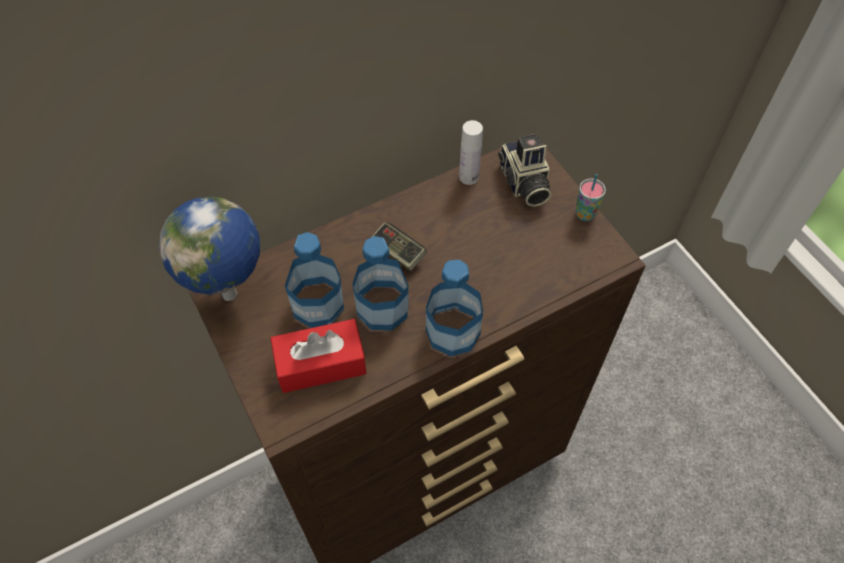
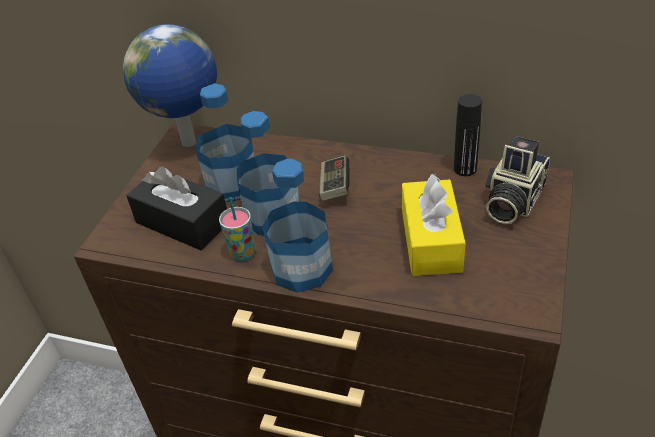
camera: 50 degrees right, 15 degrees down
(321, 364) = (182, 222): red tissue box -> black tissue box
(468, 177) = (465, 169): white bottle -> black bottle
(508, 249) = (431, 241): none -> yellow tissue box
(585, 214) = (545, 259): cup -> cup (243, 254)

